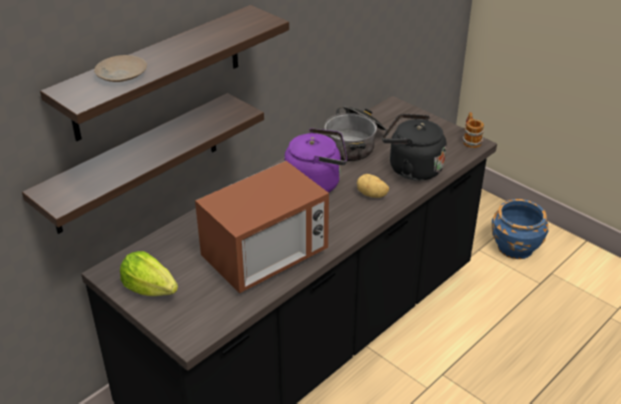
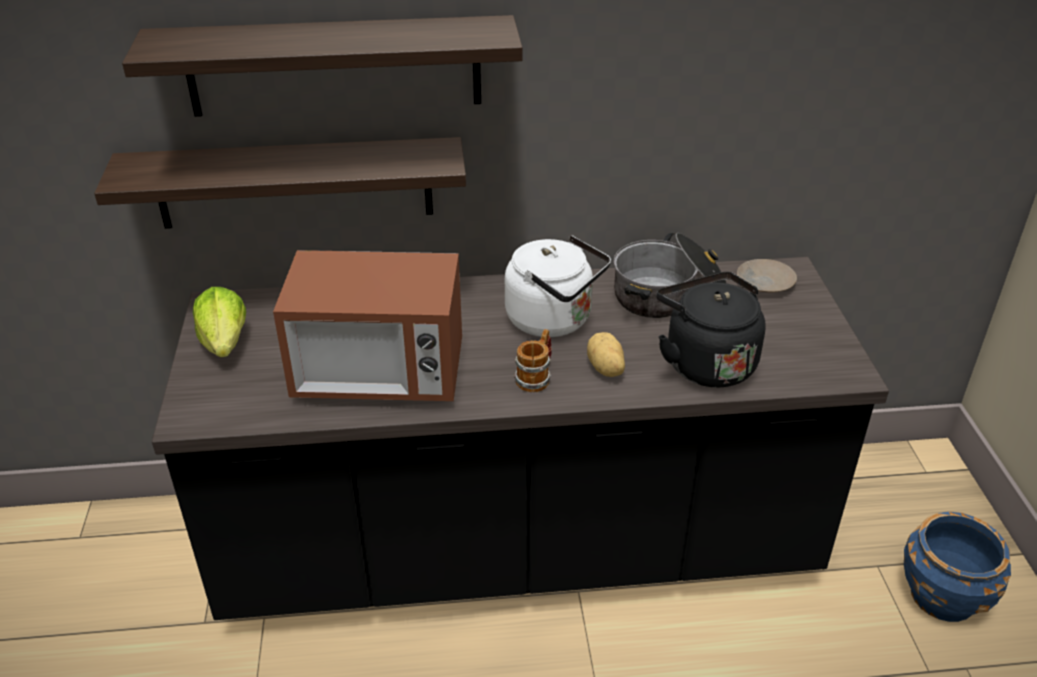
camera: 40 degrees right, 0 degrees up
(121, 75) = (234, 40): beige plate -> beige plate (764, 283)
(316, 183) = (554, 320): purple kettle -> white kettle
(470, 140) = (849, 366): mug -> mug (536, 377)

